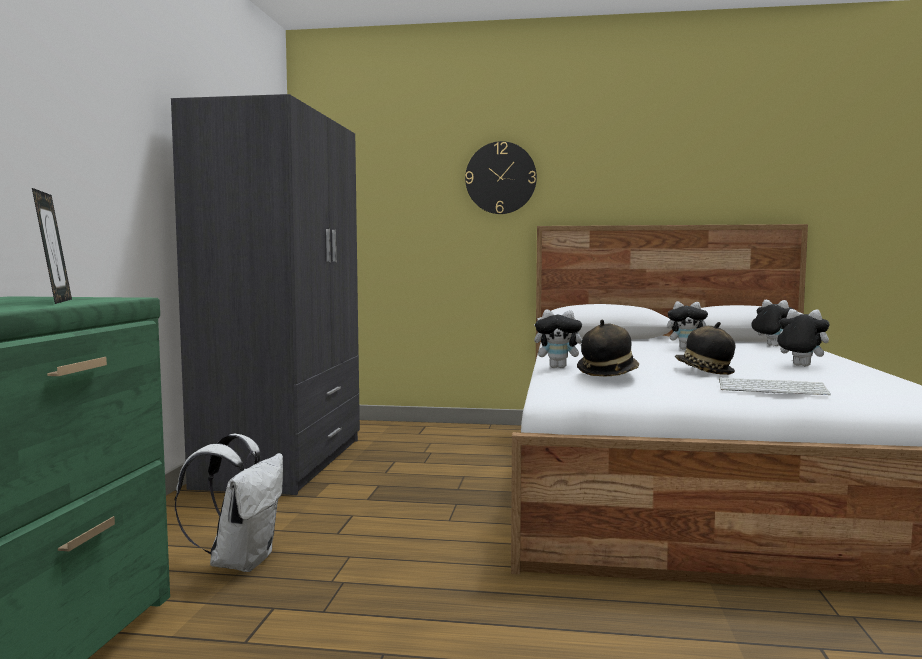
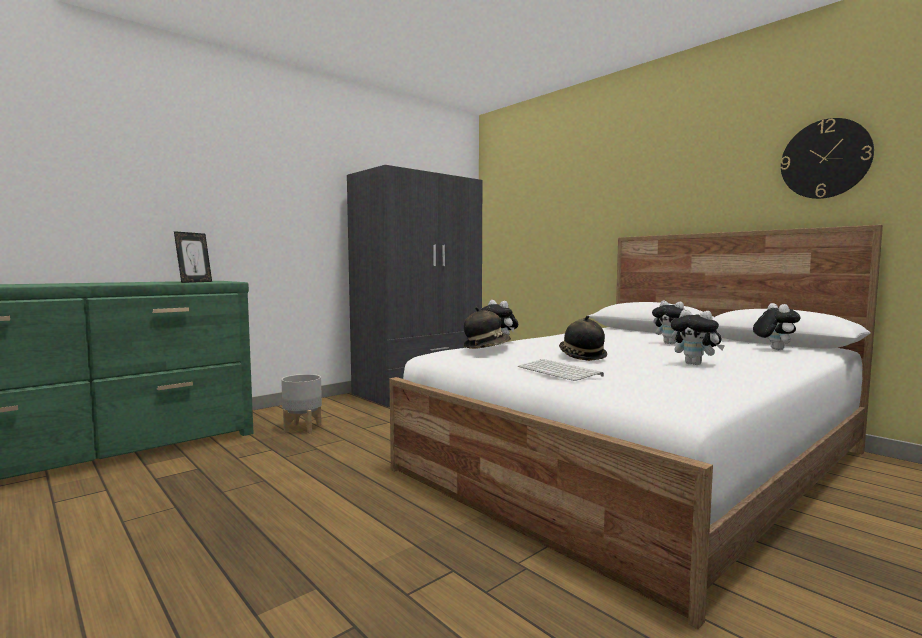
camera: 40 degrees right, 0 degrees up
(241, 561) = (303, 428): white backpack -> grey planter
(500, 178) = (597, 200): wall clock -> wall clock (825, 159)
(799, 366) = (695, 364): plush toy -> plush toy turned 150 degrees clockwise

